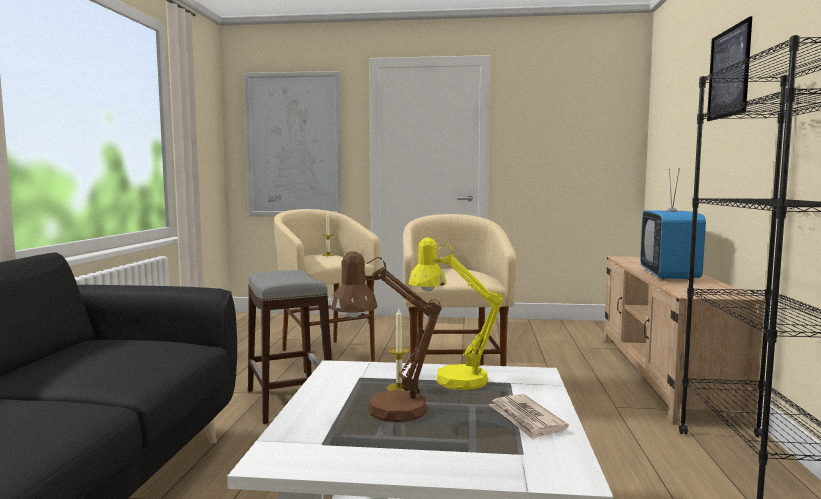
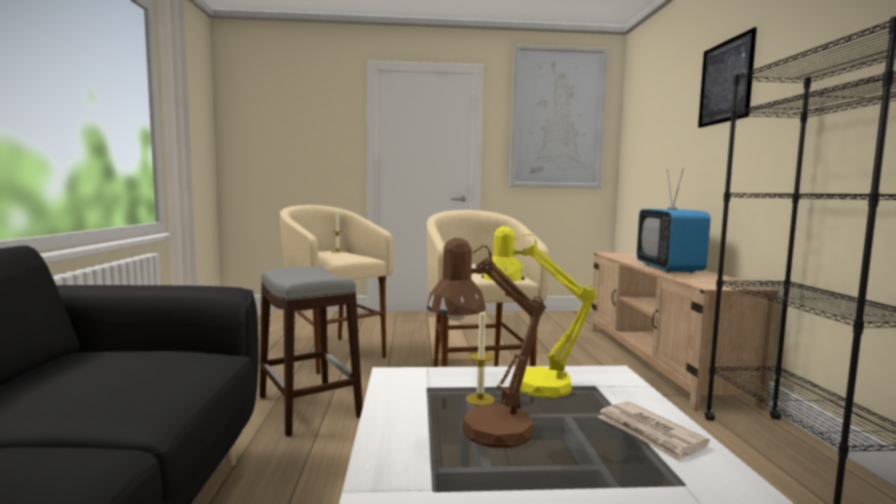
camera: 10 degrees left, 0 degrees up
(294, 145) = (289, 143): picture -> picture (557, 118)

